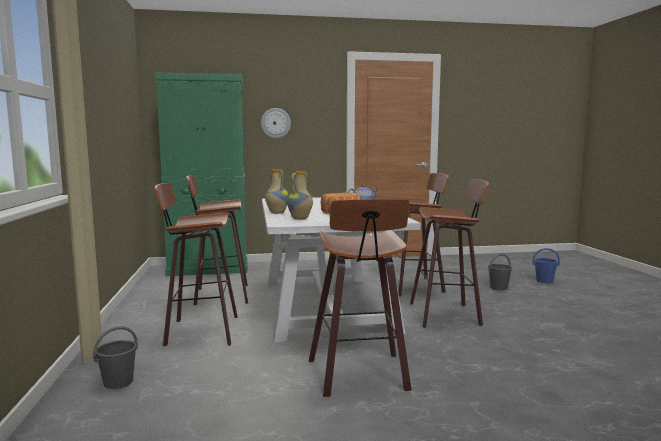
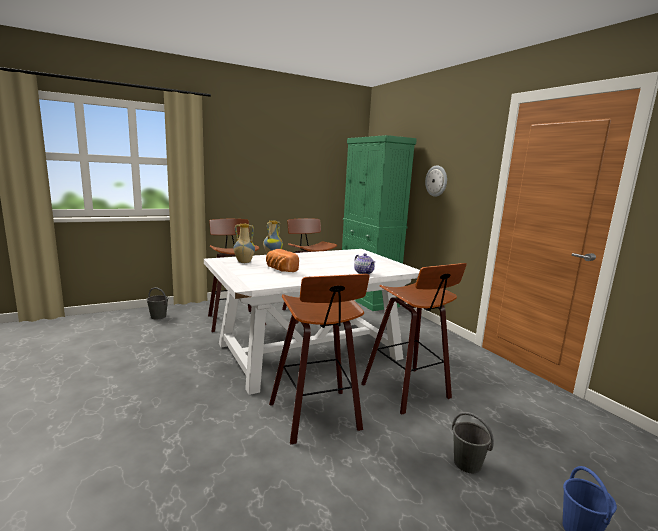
camera: 70 degrees right, 5 degrees up
(361, 376) = (158, 381): stool -> none

